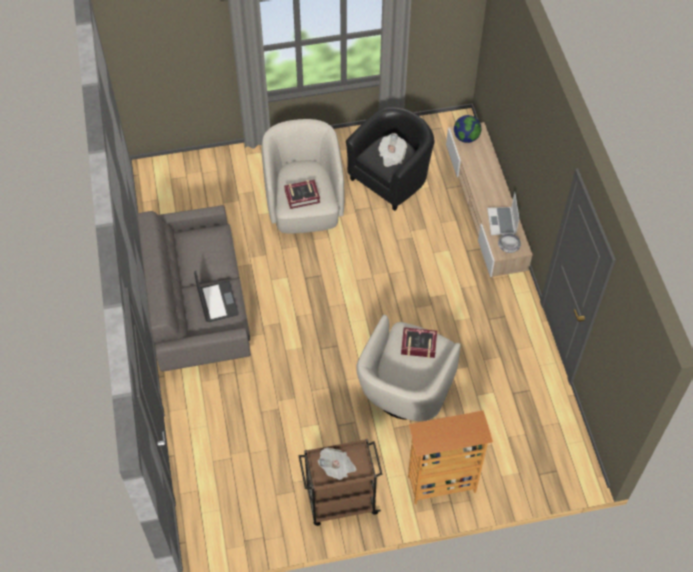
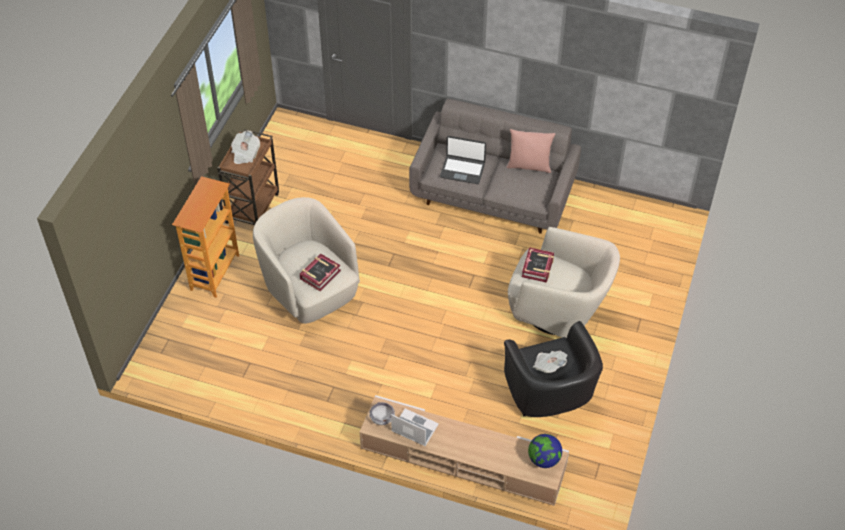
camera: 120 degrees right, 5 degrees down
(180, 255) = (529, 165): none -> pink pillow

